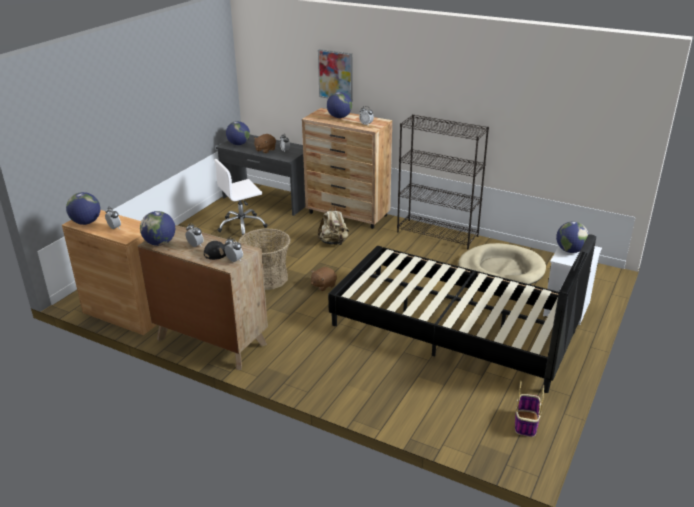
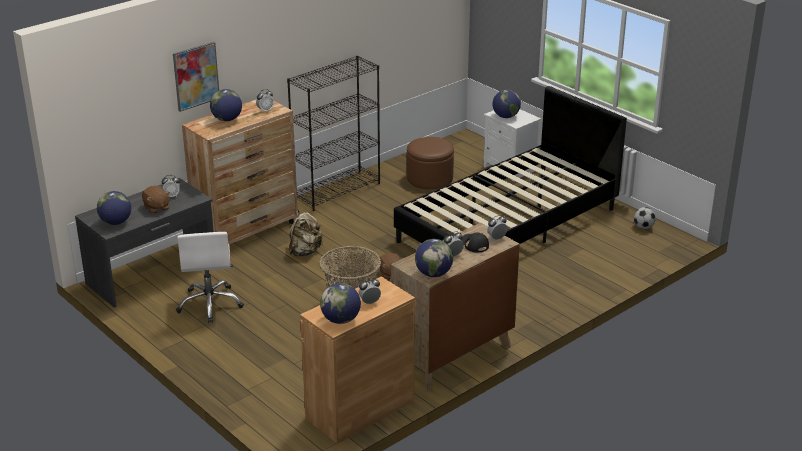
camera: 70 degrees left, 0 degrees up
(501, 270) = (429, 178): beige dog bed -> brown ottoman
(526, 423) = (643, 227): basket -> football

